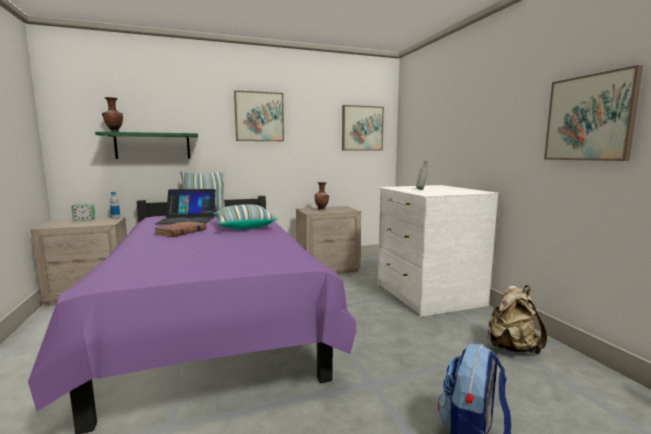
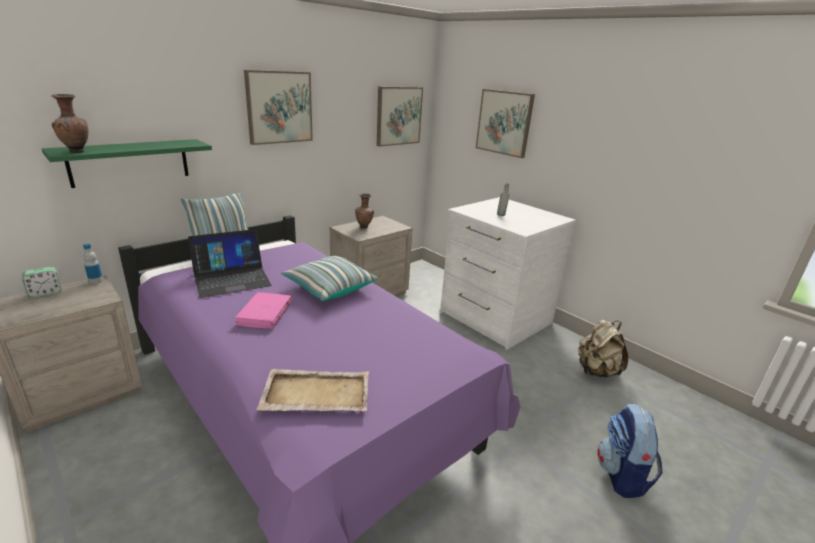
camera: 25 degrees left, 15 degrees up
(146, 262) = (315, 393): none -> beige tray
(180, 232) = (265, 313): brown book -> pink book
(589, 118) = (685, 170): picture -> picture (504, 122)

